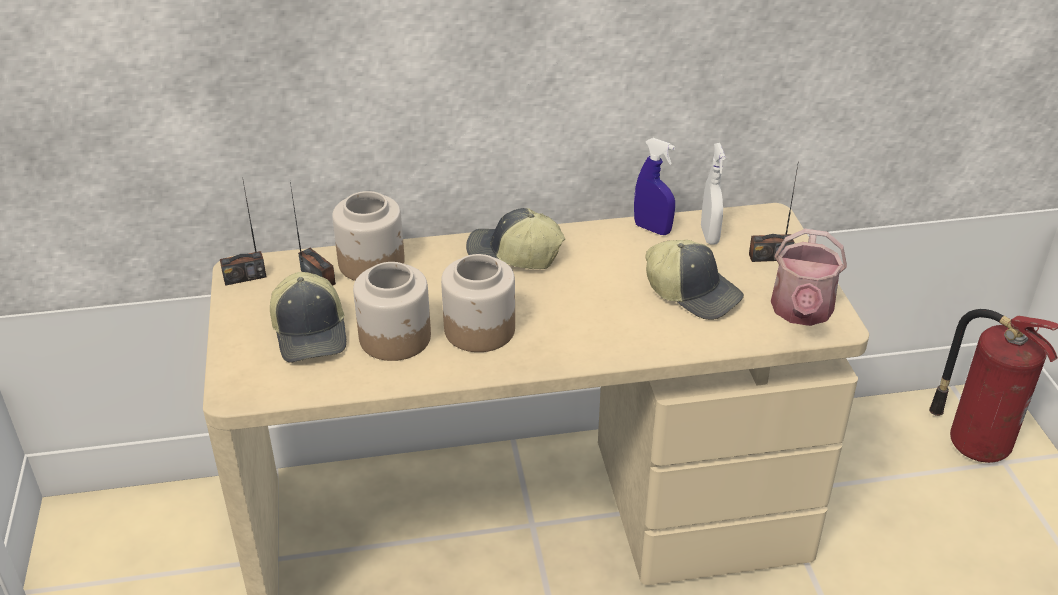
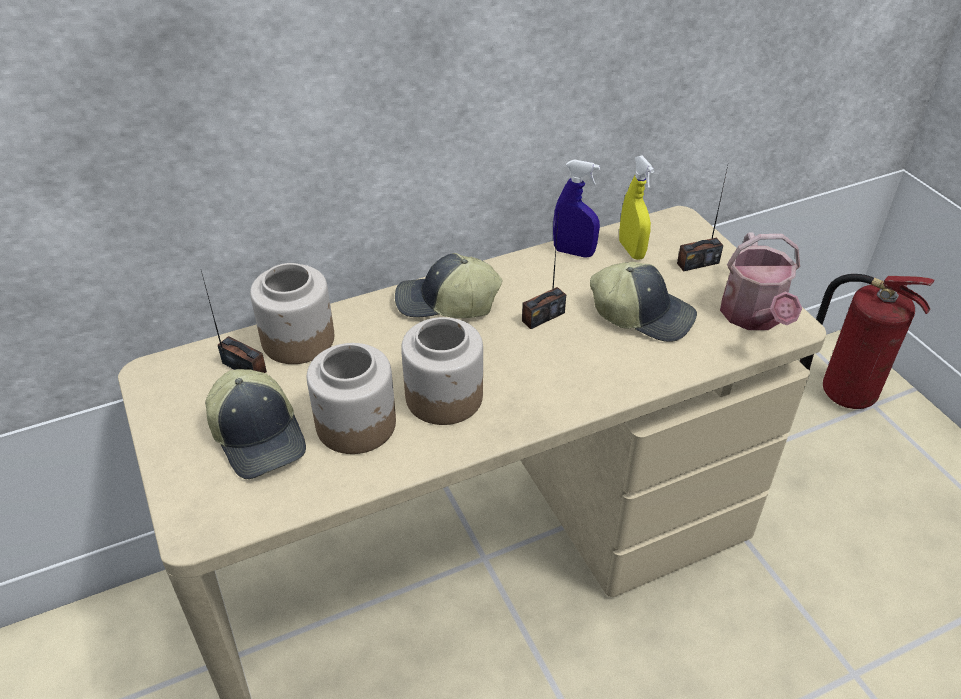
camera: 15 degrees left, 5 degrees up
(244, 277) = (159, 382): radio -> radio (543, 316)
(709, 235) = (631, 250): white spray bottle -> yellow spray bottle

